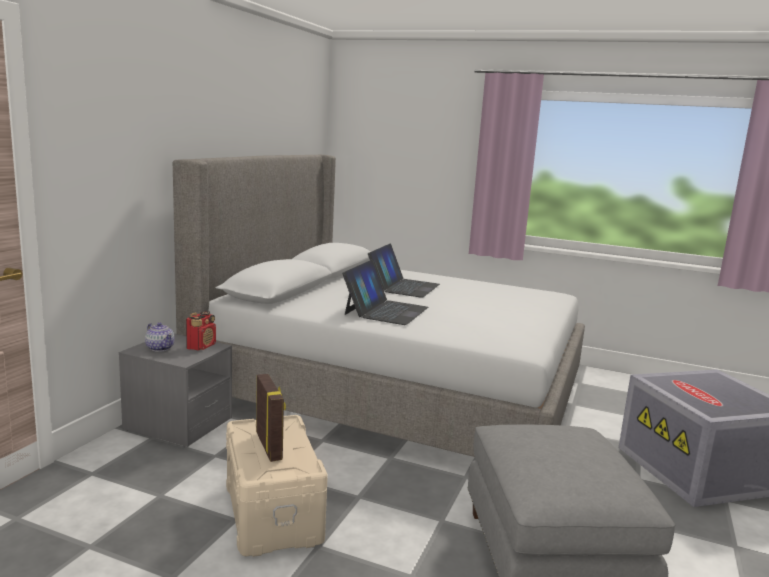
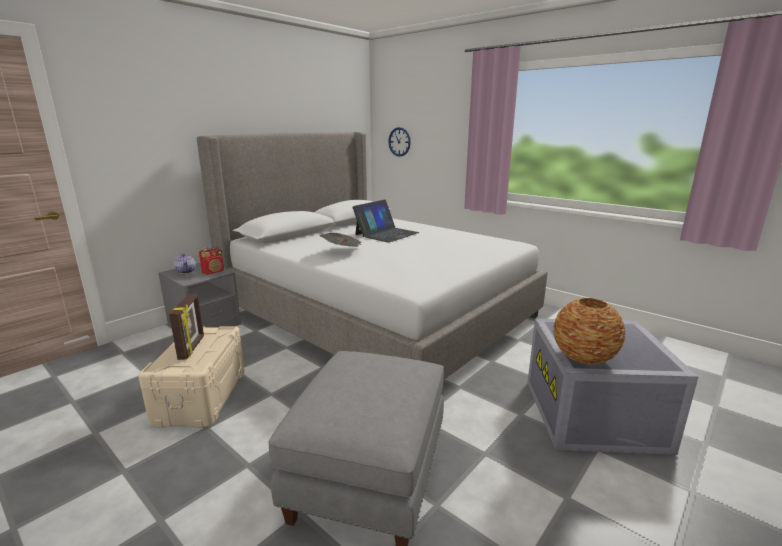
camera: 20 degrees right, 5 degrees up
(372, 169) = (399, 142): none -> wall clock
(386, 310) = (343, 251): laptop -> newspaper
(710, 407) = (584, 357): none -> vase

